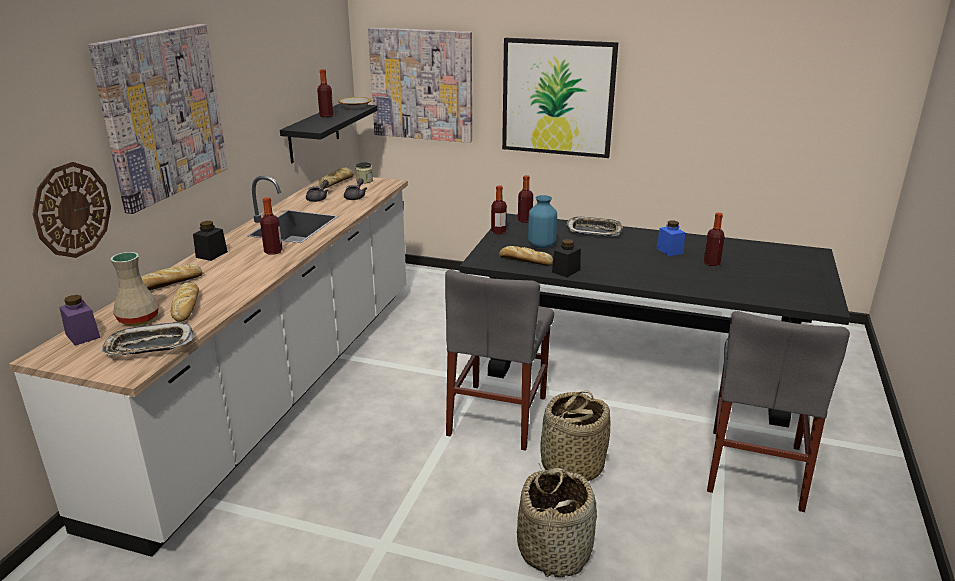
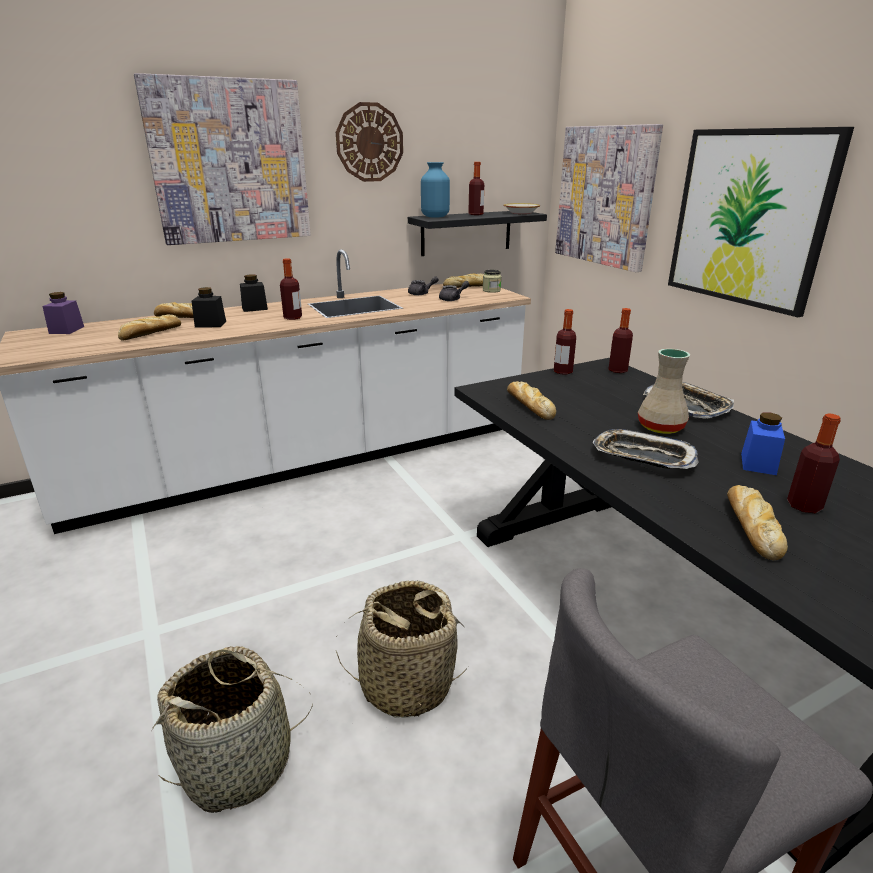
camera: 45 degrees right, 0 degrees up
(72, 210) = (99, 224): wall clock -> wall clock (369, 142)
(139, 319) = (111, 331): beige vase -> beige vase (661, 428)
(149, 346) = (68, 348): tray -> tray (642, 456)
(498, 415) = (423, 580): grey chair -> none
(541, 245) = (583, 398): blue vase -> blue vase (434, 216)
(566, 271) = (553, 432): black jar -> black jar (210, 324)
(710, 280) = (751, 526): none -> bread

